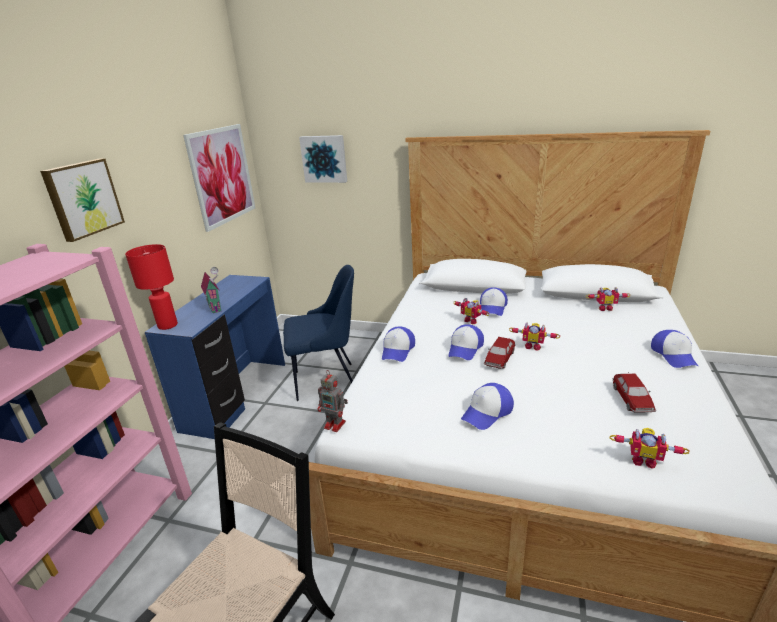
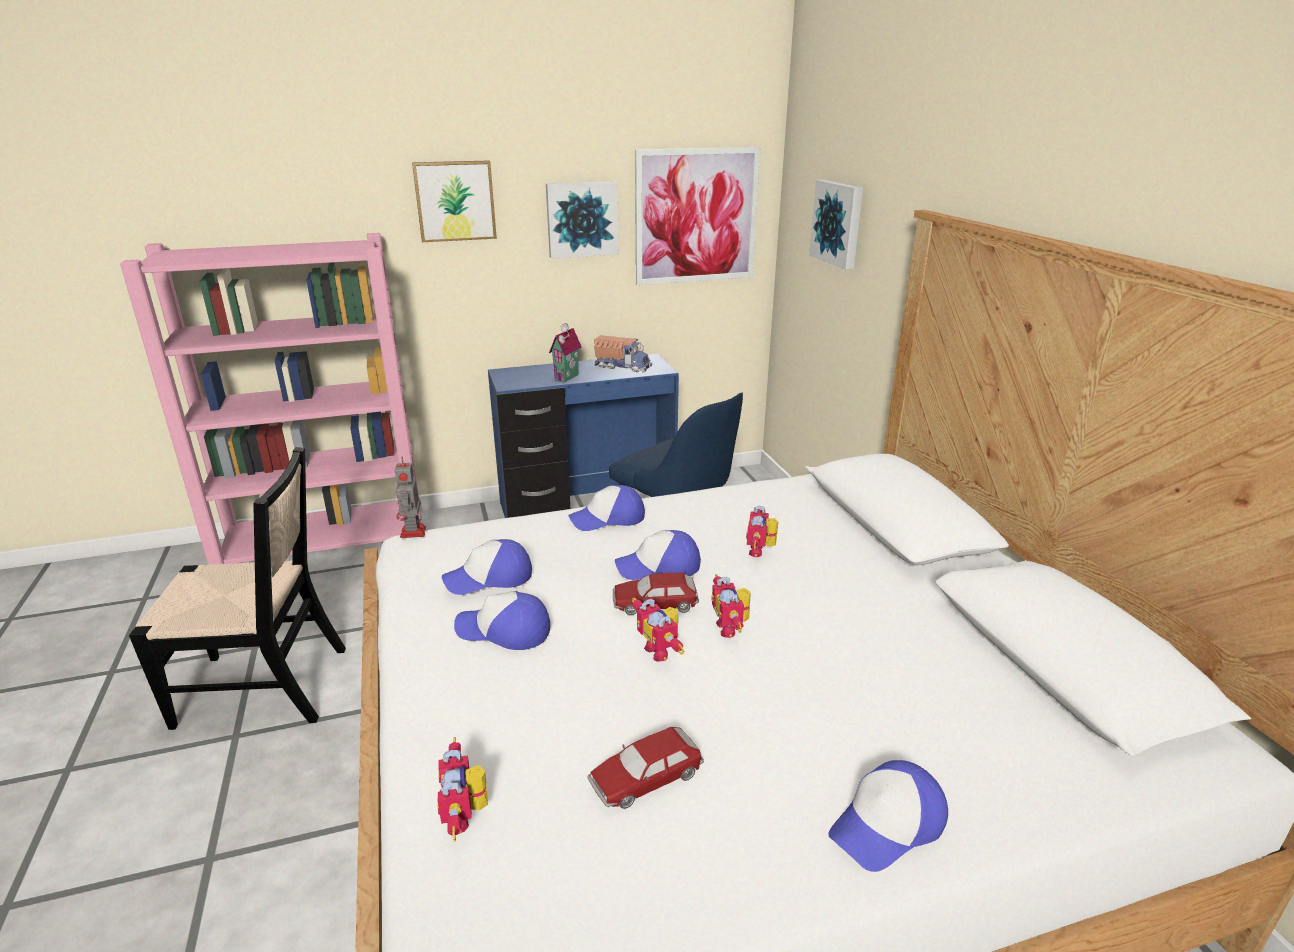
camera: 55 degrees right, 0 degrees up
(167, 192) = (582, 219): none -> picture
(167, 326) = (507, 373): red table lamp -> none
(230, 288) = (622, 366): none -> toy truck
(493, 307) = (832, 559): cap -> cap (489, 578)
(604, 308) = (999, 687): toy robot -> toy robot (661, 650)

